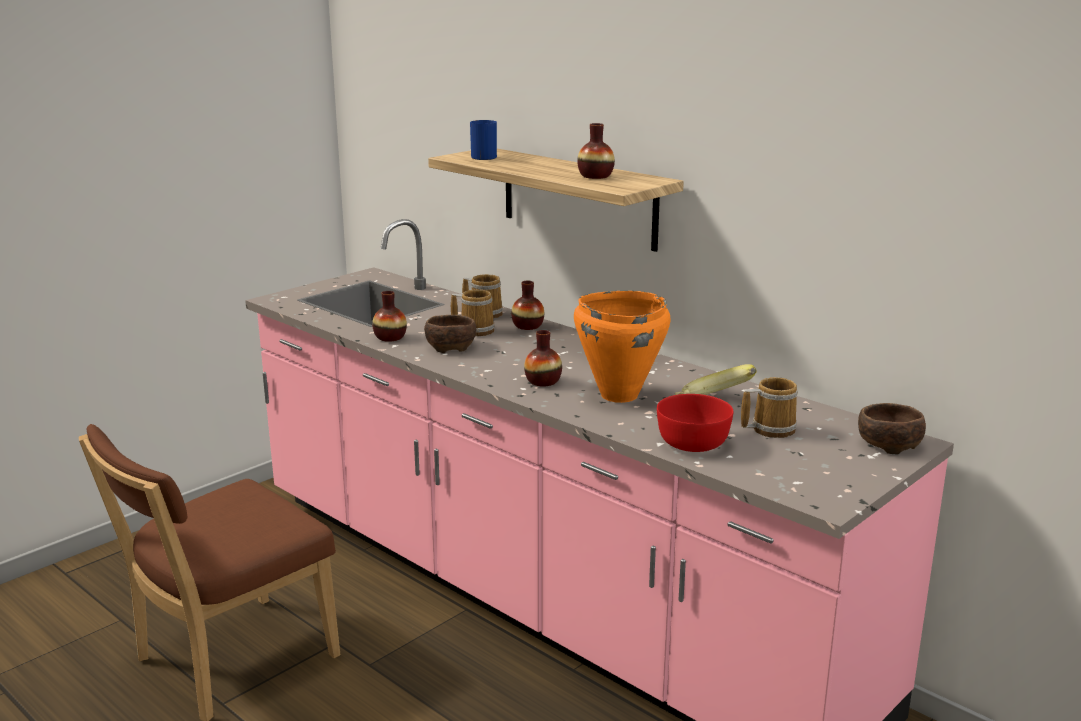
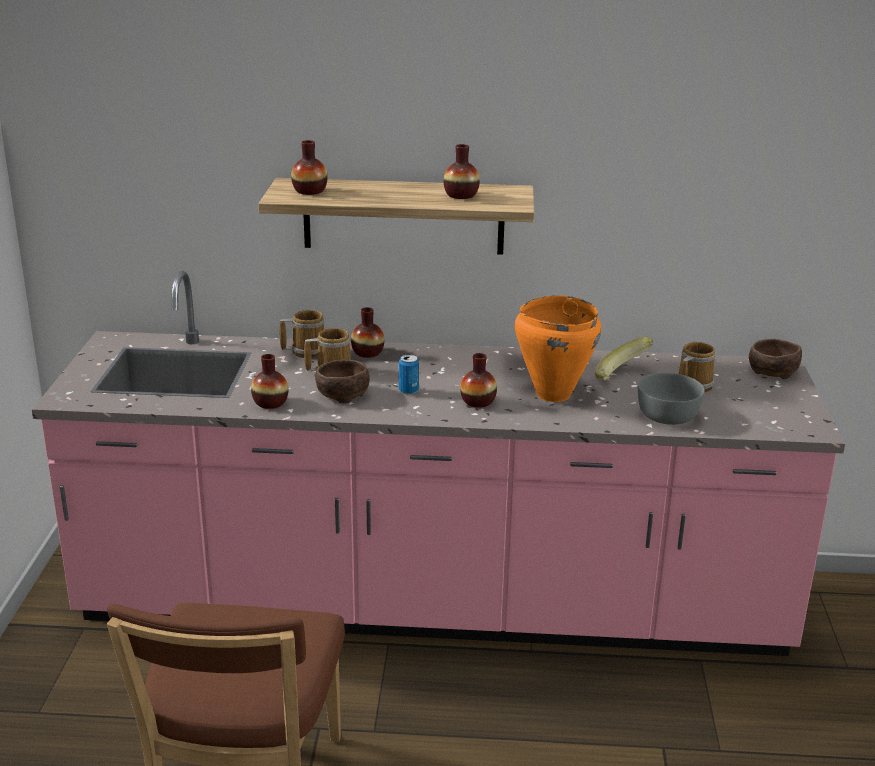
camera: 40 degrees left, 5 degrees up
(485, 157) = (309, 191): blue mug -> vase
(504, 358) = (408, 391): none -> can
(692, 443) = (668, 416): red bowl -> grey bowl

